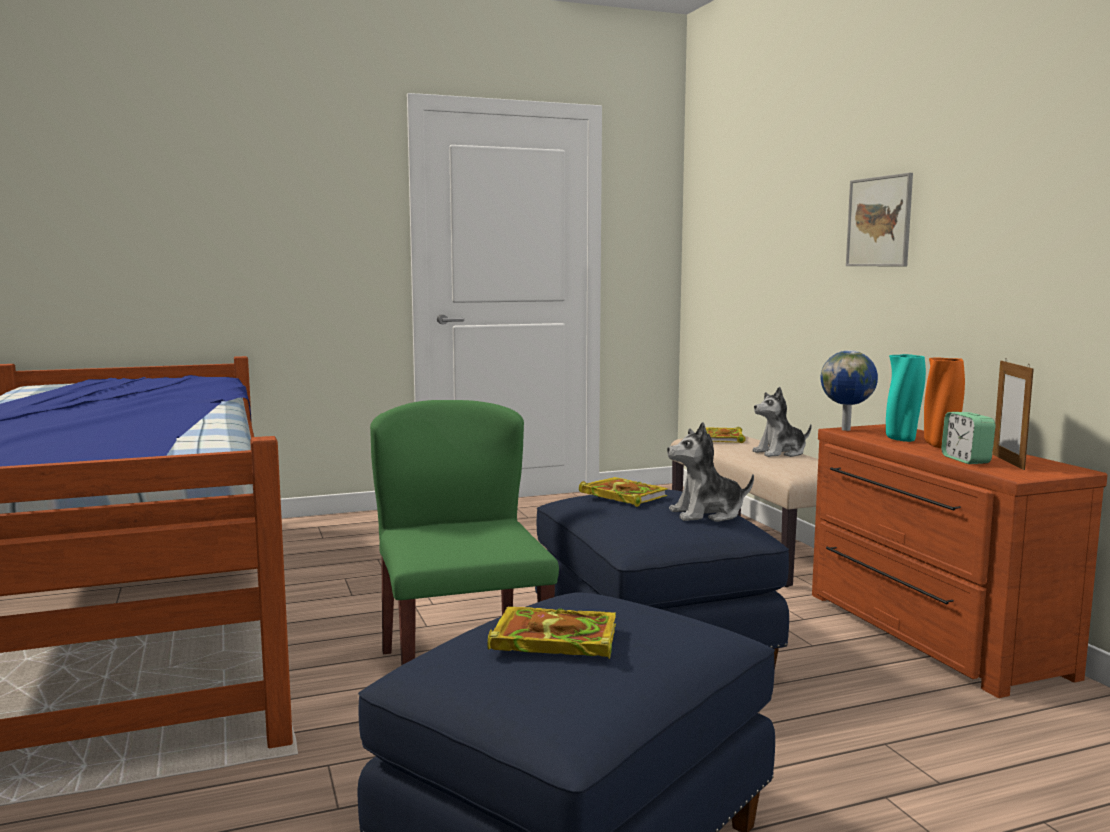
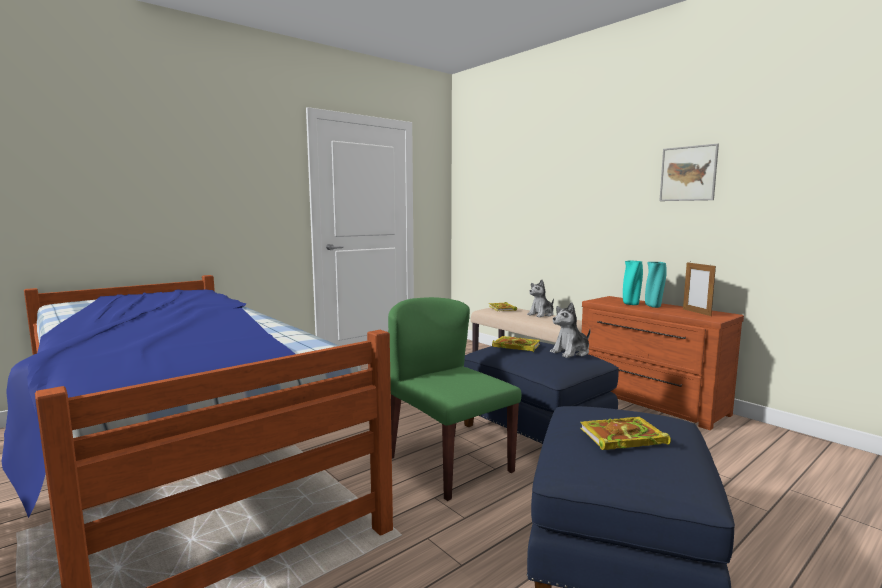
camera: 20 degrees left, 0 degrees up
(847, 429) = (596, 300): globe -> none
(879, 221) = (595, 191): picture -> picture (688, 173)
(940, 446) = (653, 306): orange vase -> turquoise vase
(966, 460) = (678, 313): alarm clock -> none

